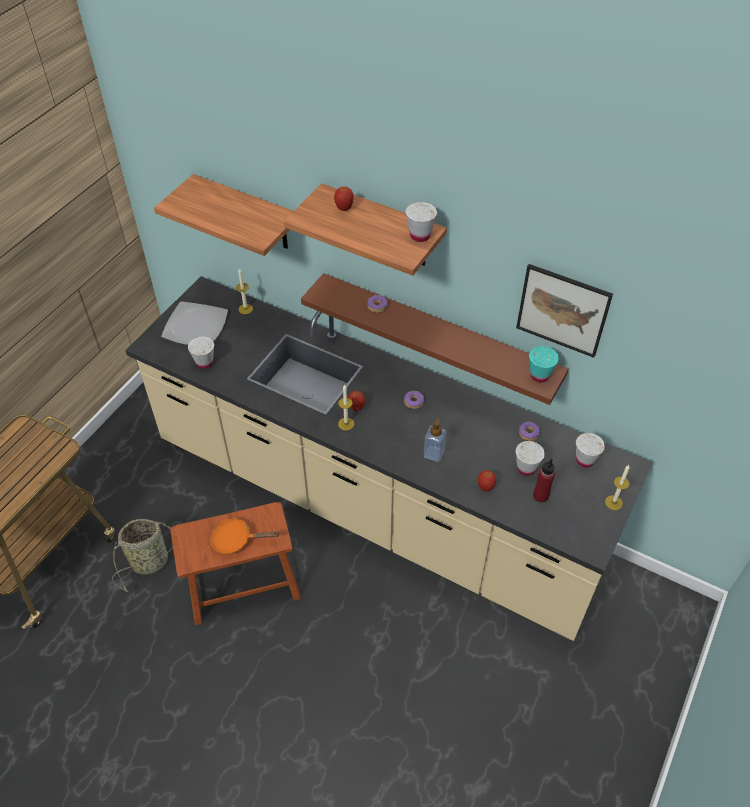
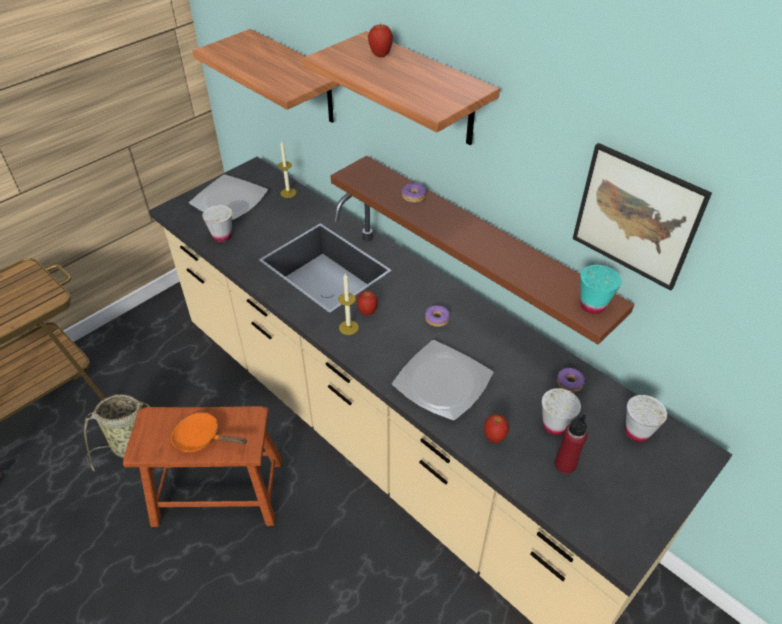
camera: 15 degrees right, 5 degrees down
(420, 235) = (461, 91): white cup -> none
(434, 454) = (441, 382): soap dispenser -> plate
(613, 502) = (665, 497): candle -> none

